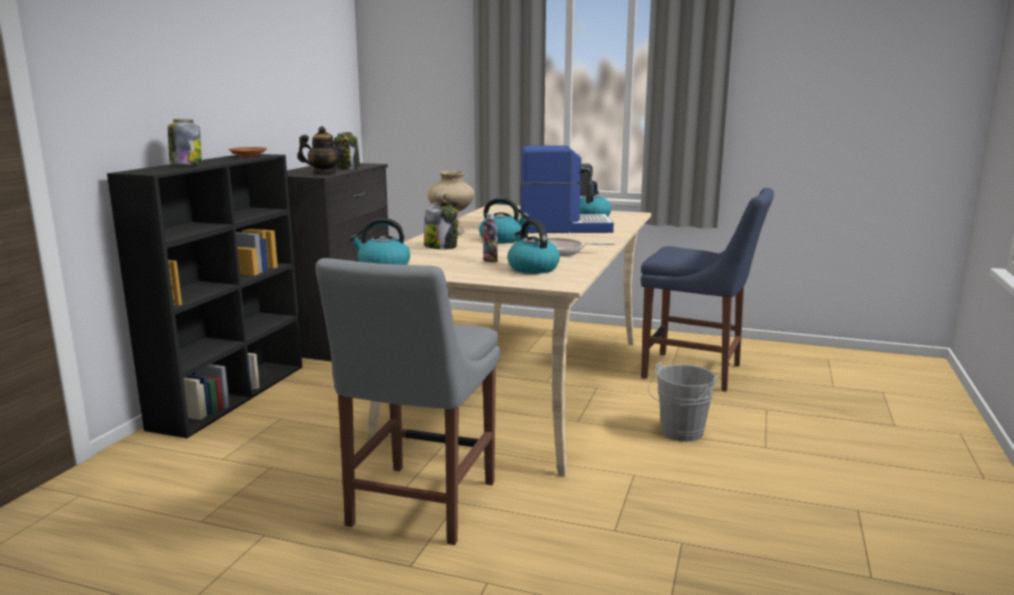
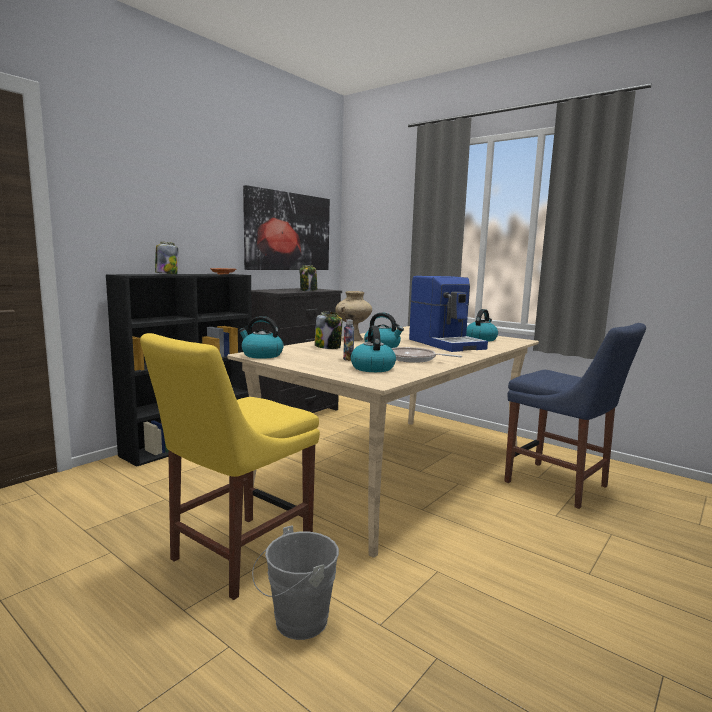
camera: 20 degrees right, 5 degrees down
(303, 85) = (288, 231): none -> picture
(324, 173) = (284, 291): teapot -> none
(418, 507) = (236, 556): grey chair -> yellow chair
(564, 227) = (446, 344): coffee machine -> coffee machine turned 45 degrees clockwise
(679, 434) = (507, 540): grey bucket -> grey bucket (295, 622)

